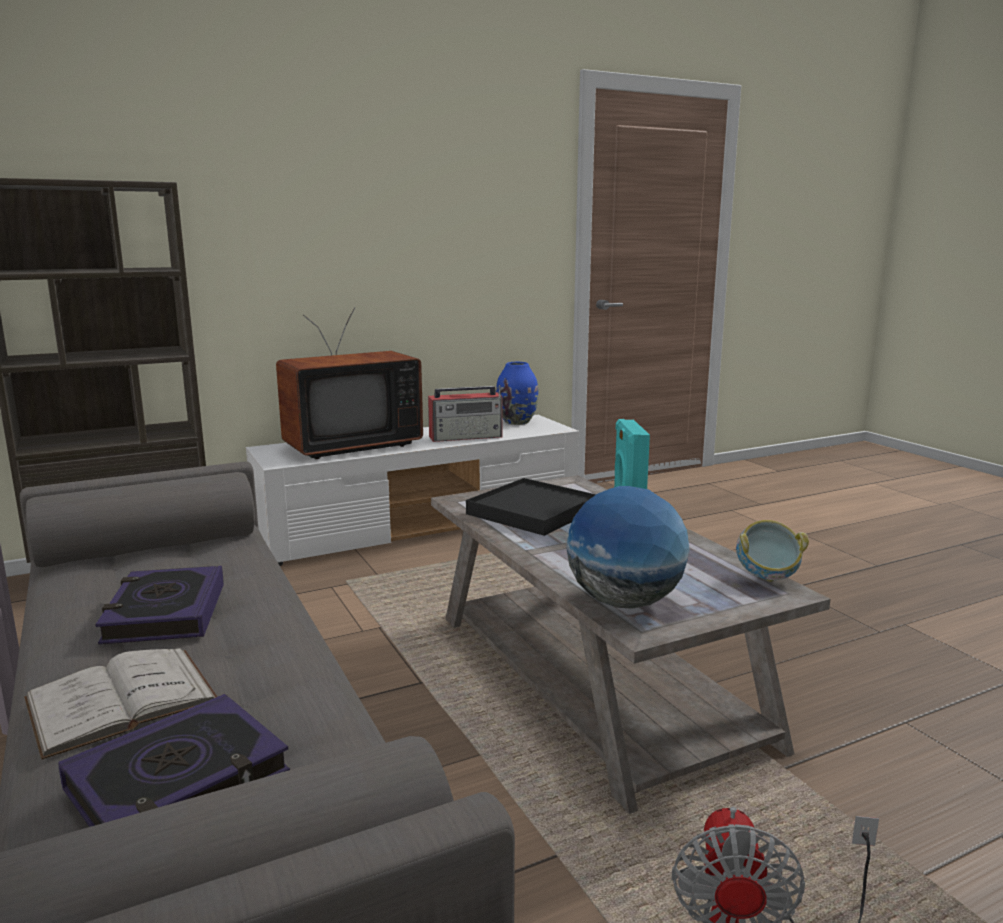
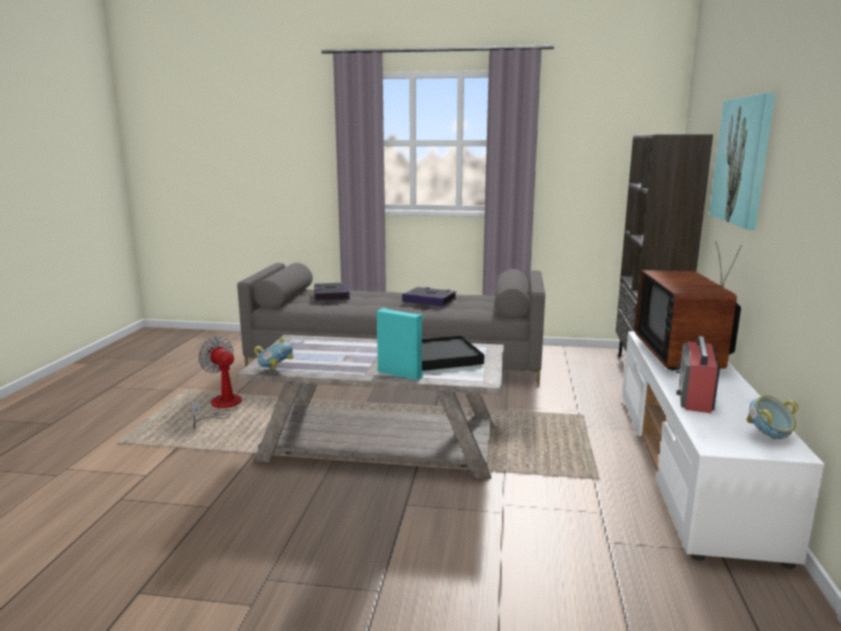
camera: 125 degrees right, 0 degrees up
(121, 699) = (379, 294): white book -> none
(279, 220) = (742, 160): none -> picture
(517, 422) = (768, 437): blue vase -> bowl
(624, 602) = (313, 342): globe -> none

